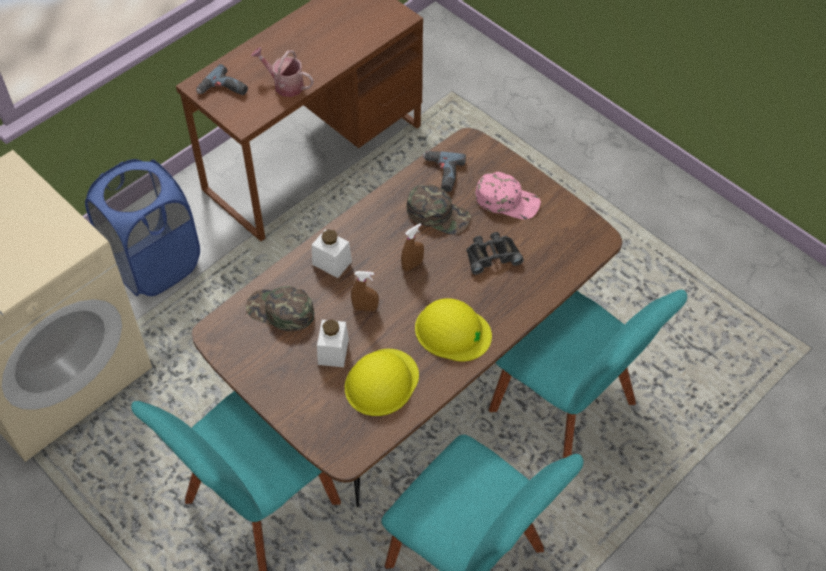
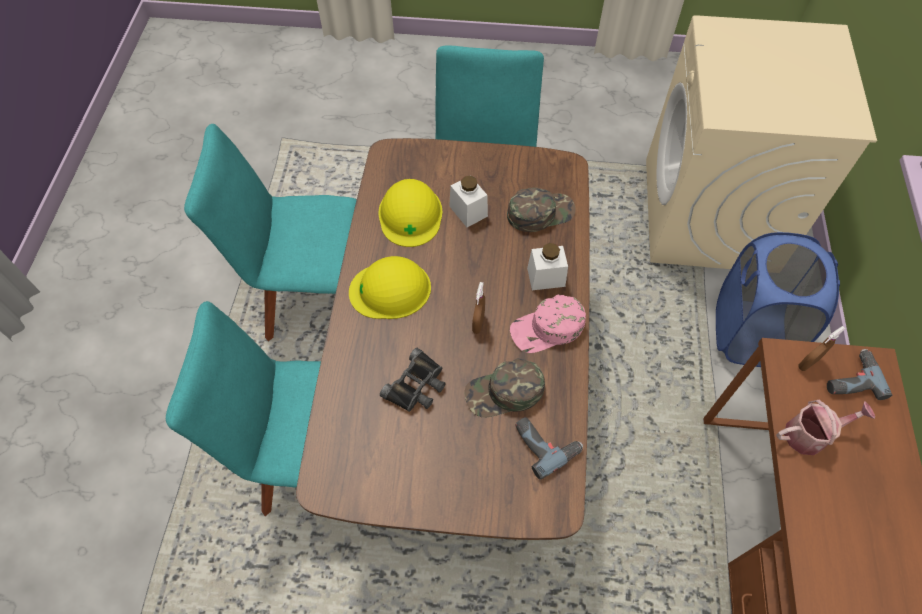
camera: 140 degrees right, 5 degrees up
(365, 308) = (479, 259): brown spray bottle -> brown spray bottle (808, 363)
(507, 200) = (453, 461): pink cap -> pink cap (547, 329)

